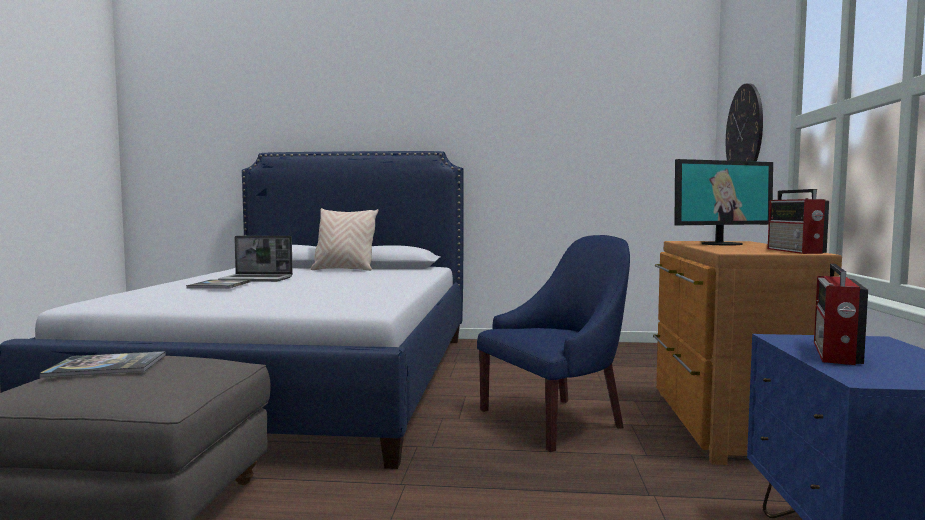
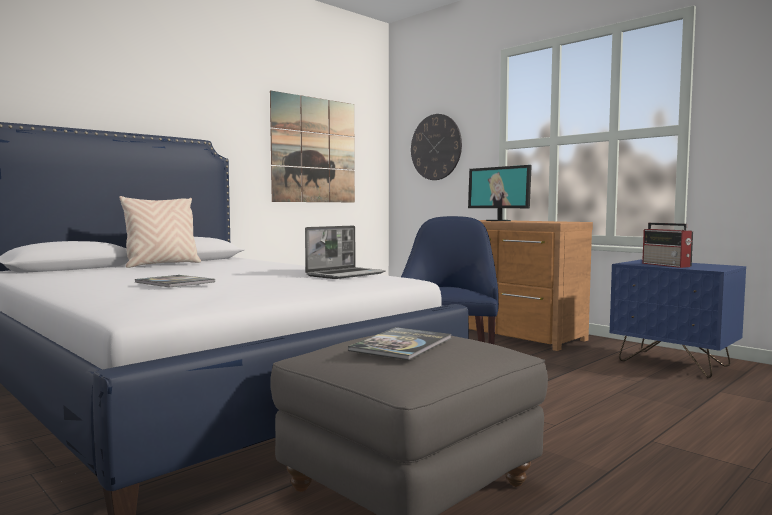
camera: 50 degrees left, 0 degrees up
(257, 279) = (150, 277): laptop -> laptop (346, 274)
(586, 150) = (314, 150): none -> picture
(721, 244) = (498, 220): monitor -> monitor turned 120 degrees clockwise
(795, 251) = (565, 221): radio -> none

